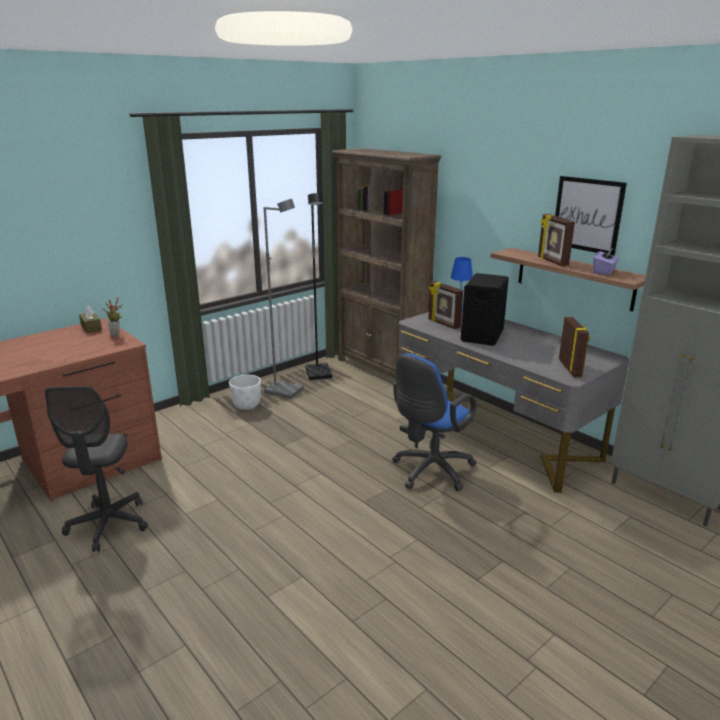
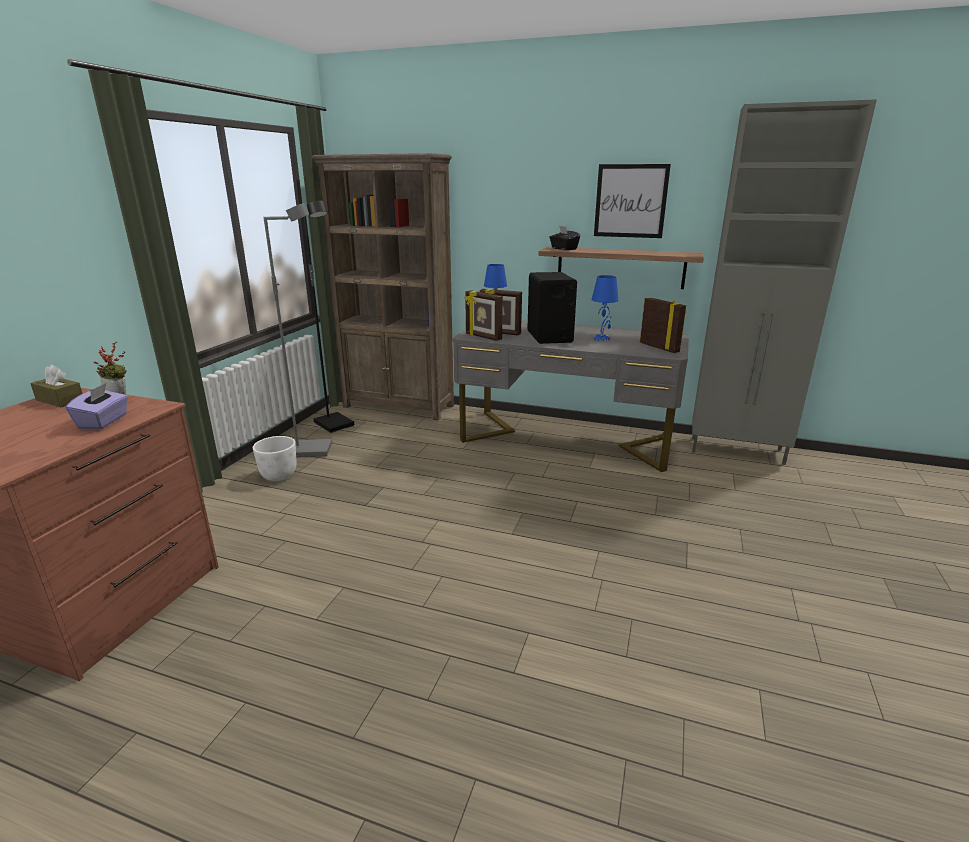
camera: 30 degrees left, 0 degrees up
(108, 525) = (212, 675): grey office chair -> none
(430, 472) = (544, 486): blue office chair -> none
(518, 253) = (563, 249): none -> black tissue box
(529, 347) = (601, 338): none -> blue table lamp
(552, 261) = (605, 251): picture frame -> picture frame (483, 337)
(604, 271) = (661, 252): purple tissue box -> purple tissue box (104, 422)

